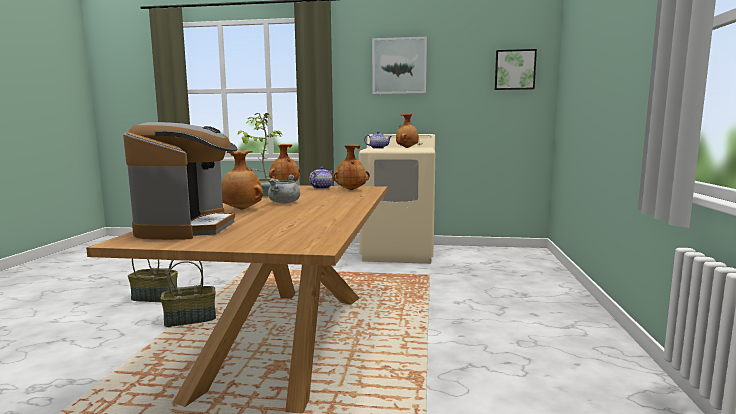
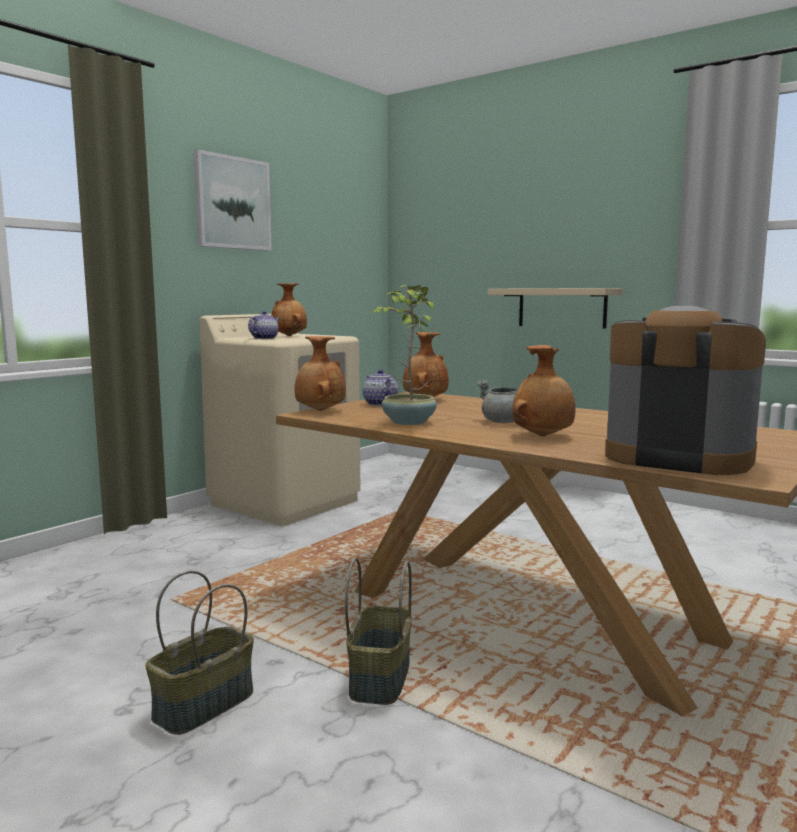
camera: 60 degrees left, 0 degrees up
(514, 70) = (354, 227): picture -> none
(611, 131) = (562, 308): none -> beige shelf

